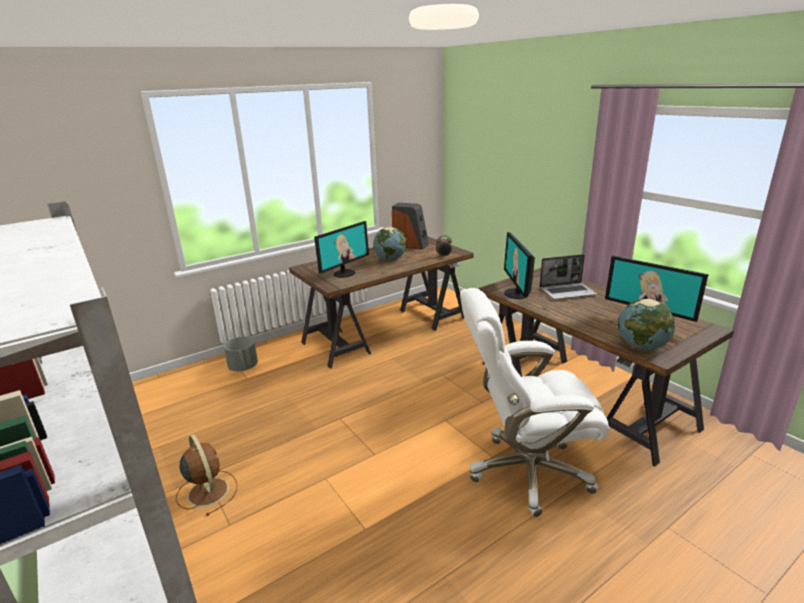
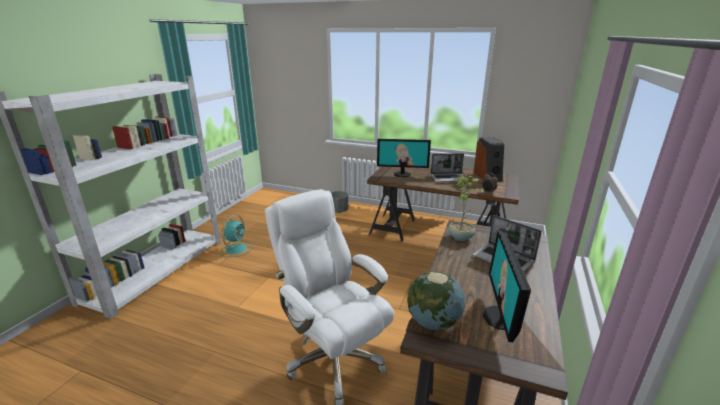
camera: 55 degrees right, 0 degrees up
(207, 491) = (237, 248): brown fan -> turquoise fan
(390, 259) = (449, 178): globe -> laptop
(516, 294) = (461, 237): monitor -> potted plant

